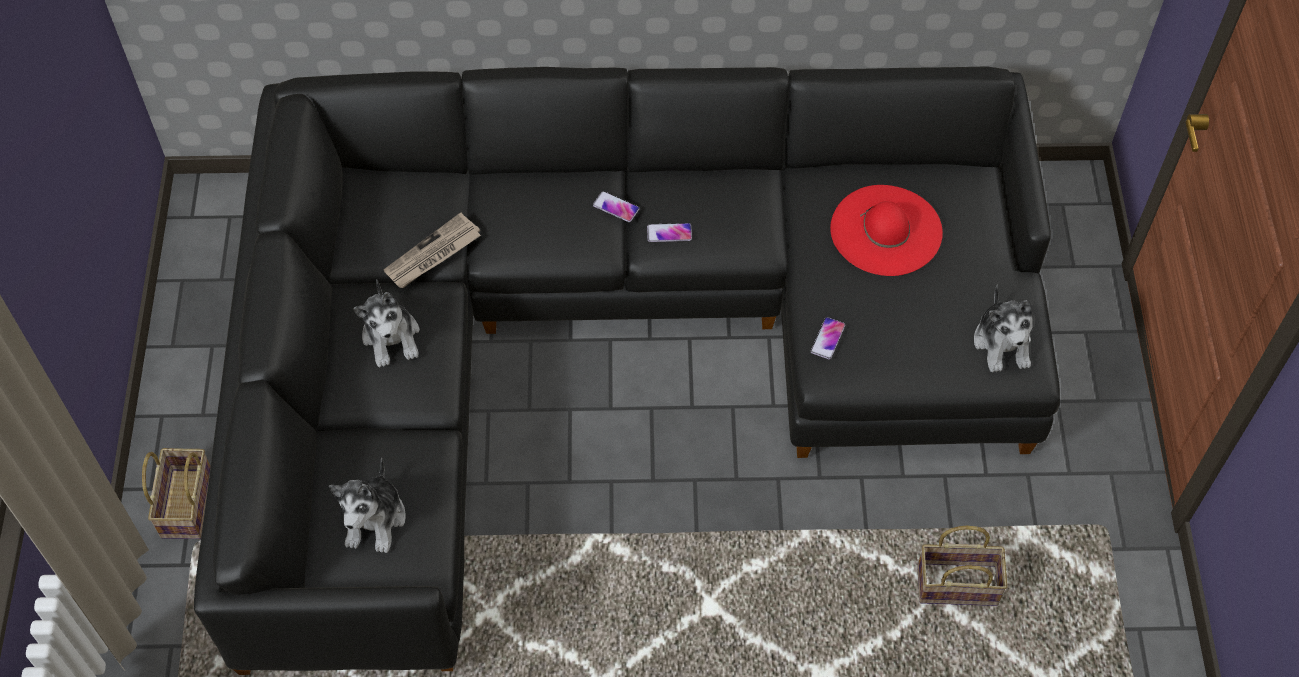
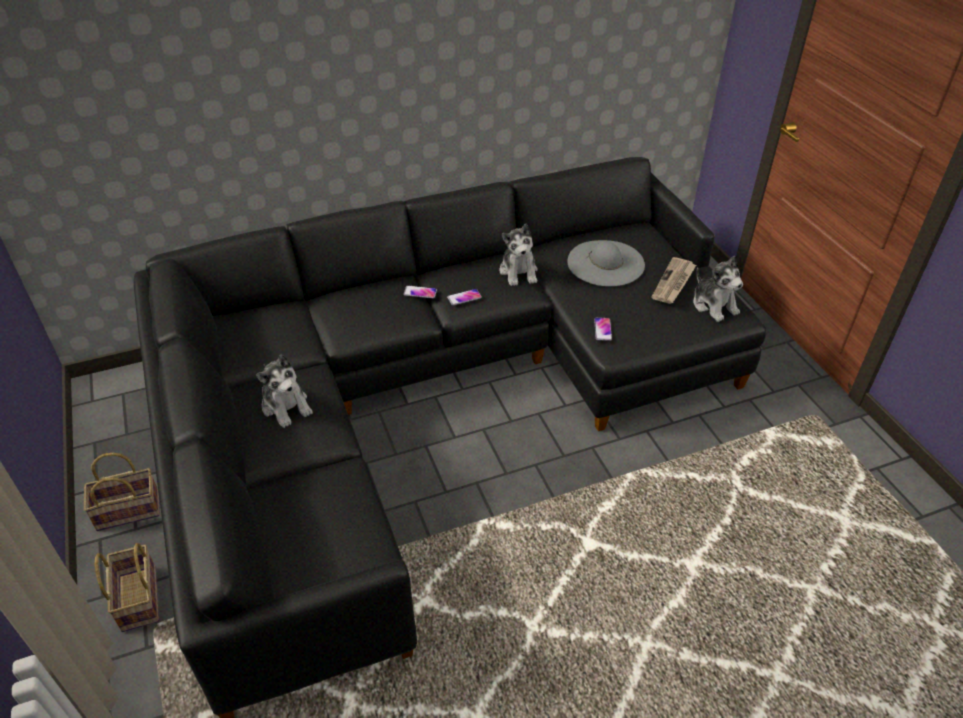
camera: 20 degrees left, 15 degrees down
(375, 519) = (320, 534): plush toy -> plush toy (519, 272)
(433, 255) = (298, 349): newspaper -> newspaper (674, 283)
(886, 230) = (606, 263): red hat -> grey hat
(959, 584) = (748, 476): basket -> basket (130, 509)

